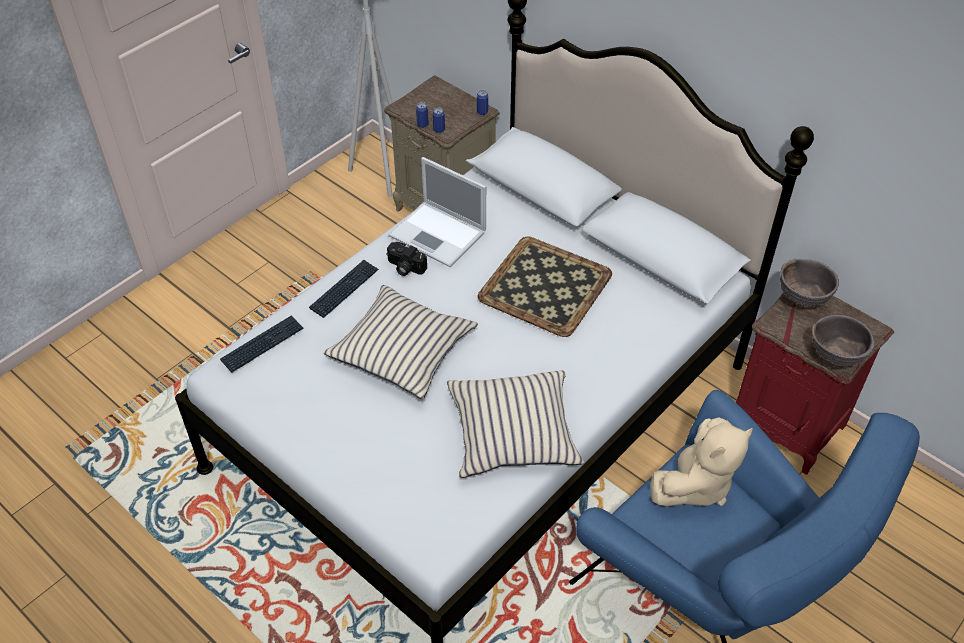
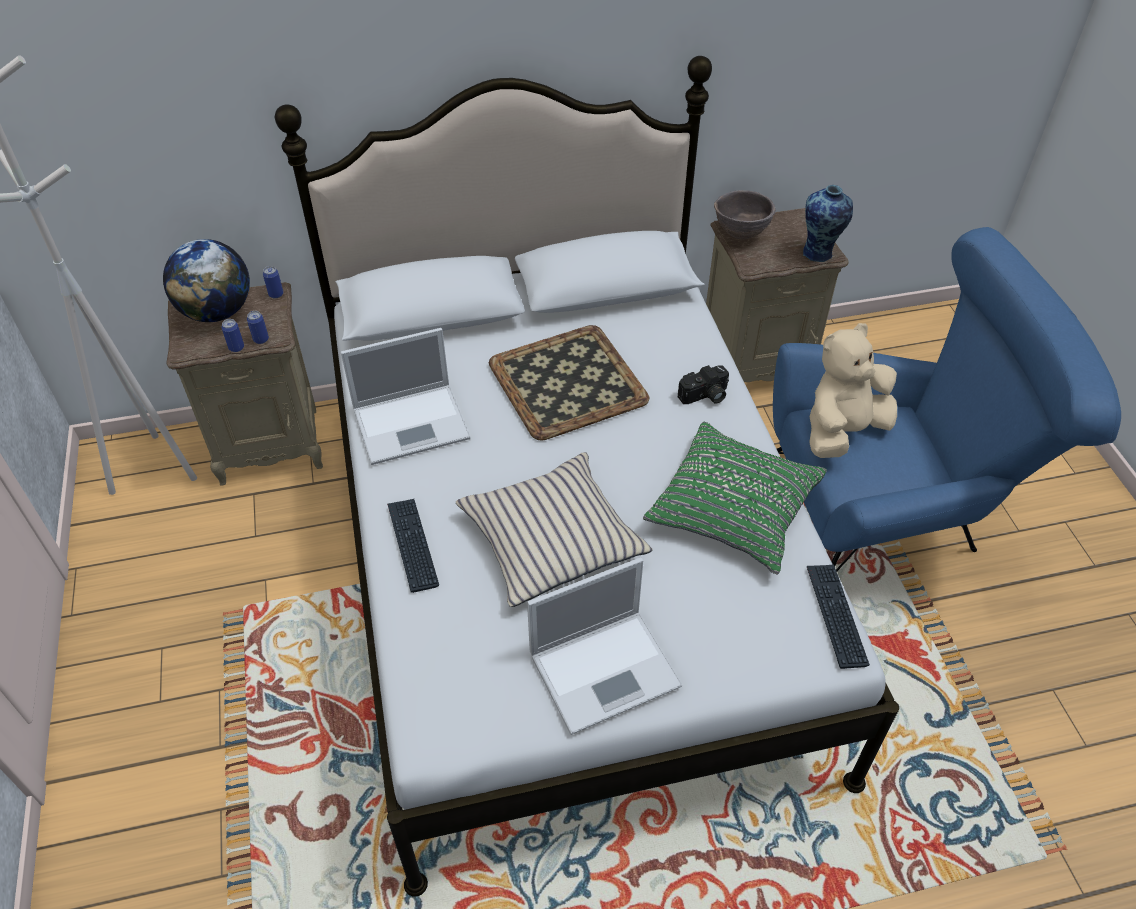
camera: 55 degrees left, 0 degrees up
(262, 345) = (427, 668): keyboard -> keyboard (836, 616)
(324, 429) = (607, 669): none -> laptop
(404, 267) = (432, 476): camera -> camera (705, 396)
(443, 99) = (217, 312): none -> globe
(513, 432) = (734, 507): beige pillow -> green pillow
(695, 484) = (842, 431): beige plush toy -> beige plush toy turned 120 degrees counterclockwise
(786, 427) = (757, 366): red nightstand -> beige nightstand
(835, 358) = (819, 253): brown bowl -> vase

